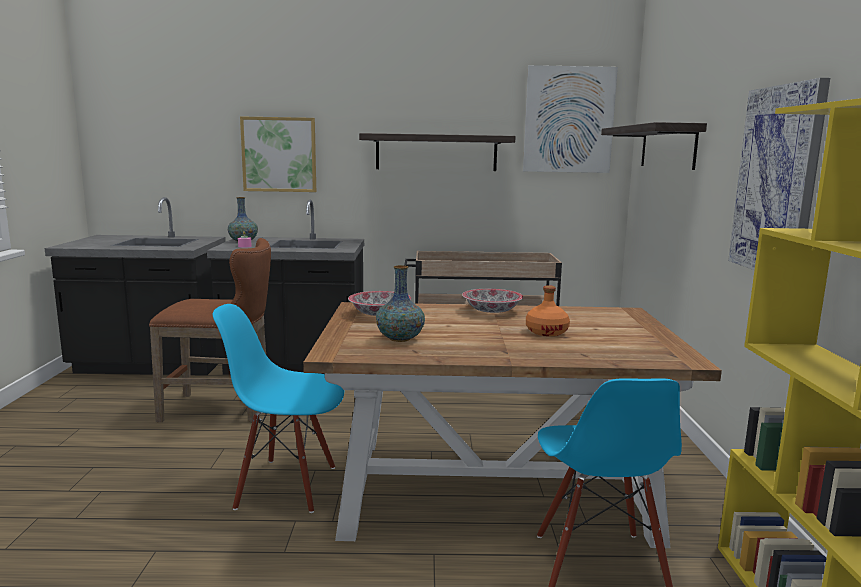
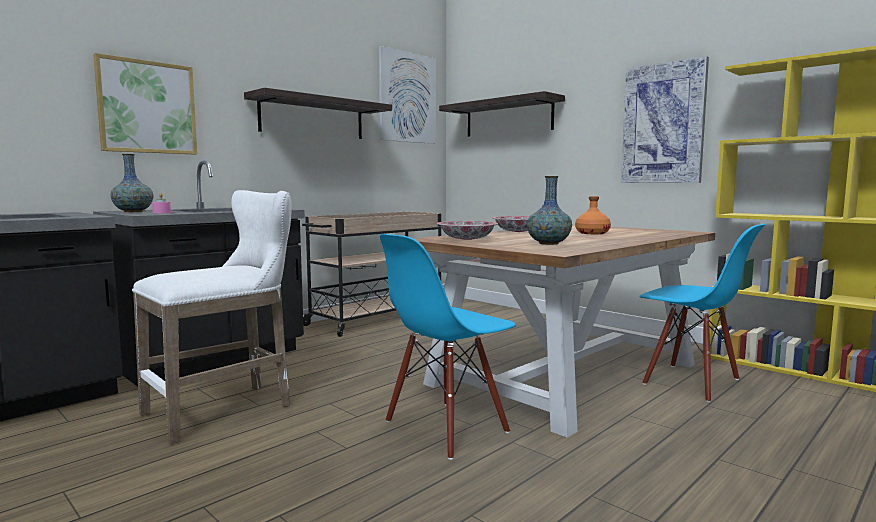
camera: 45 degrees left, 5 degrees down
(223, 409) = (227, 409): brown stool -> white stool

